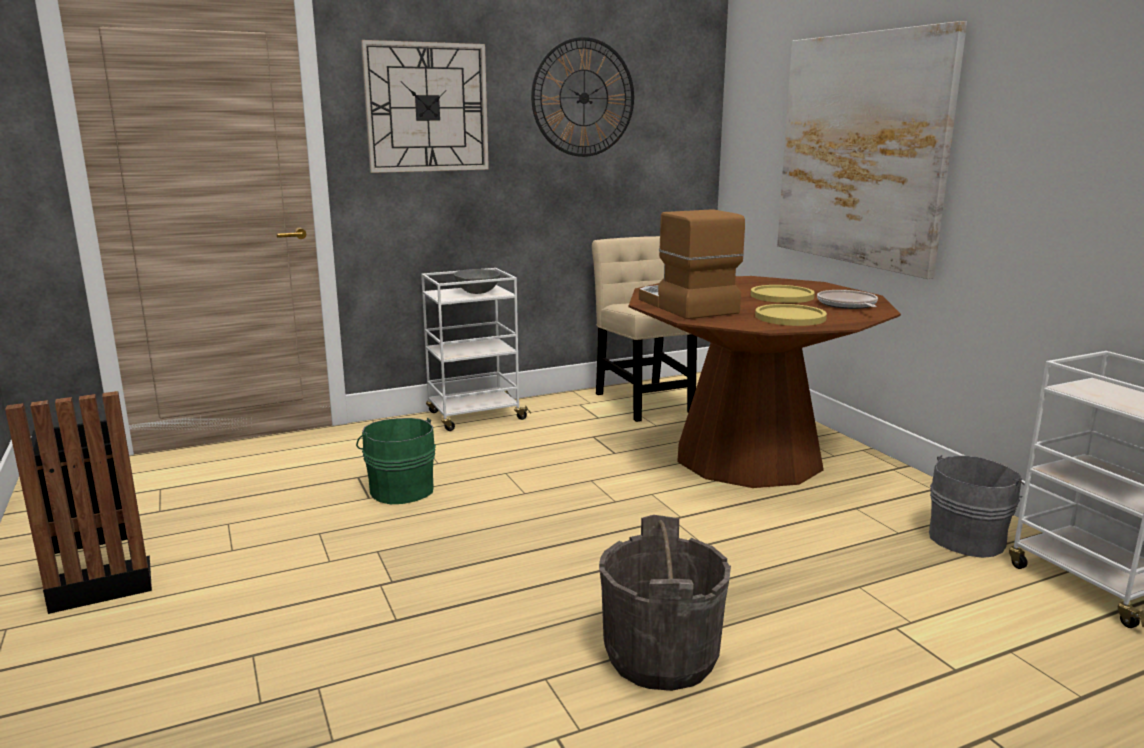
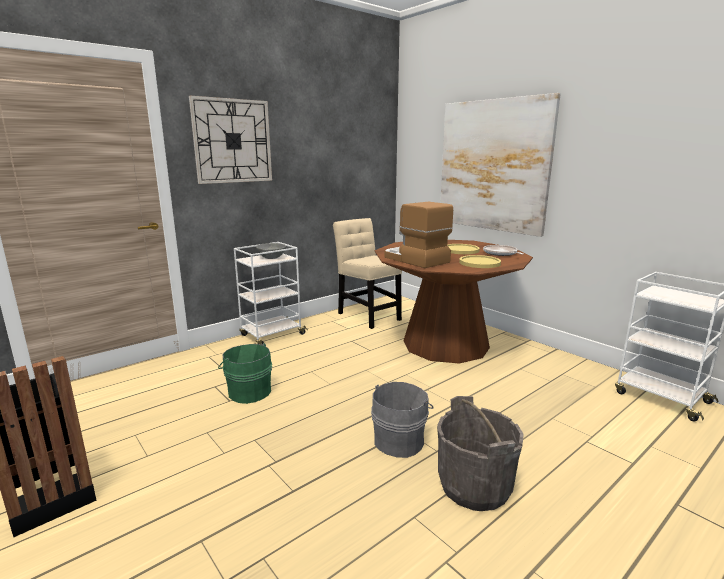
camera: 15 degrees left, 0 degrees up
(583, 98) = (324, 136): wall clock -> none
(969, 538) = (586, 379): grey bucket -> grey bucket (400, 440)

